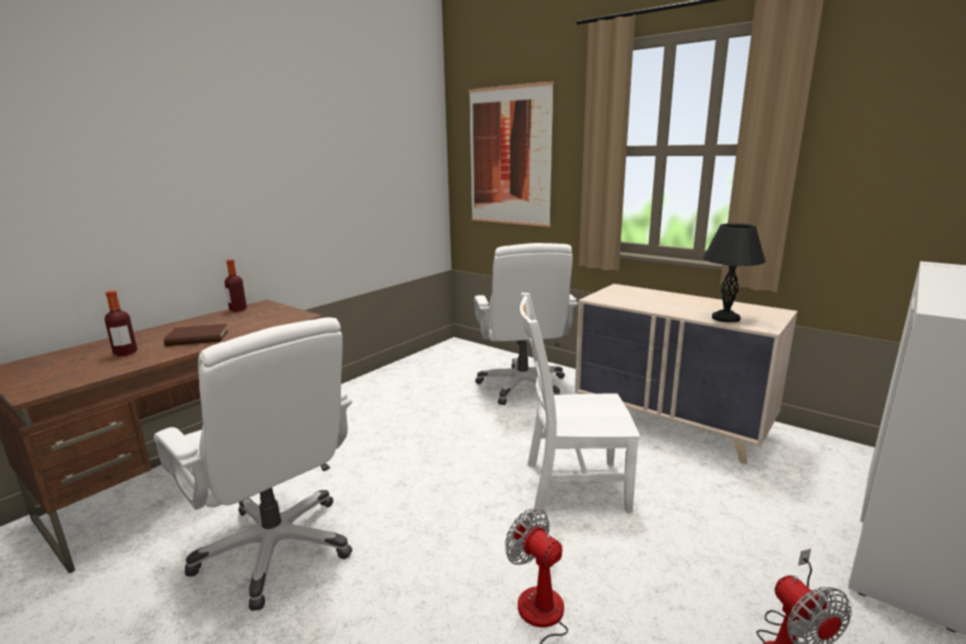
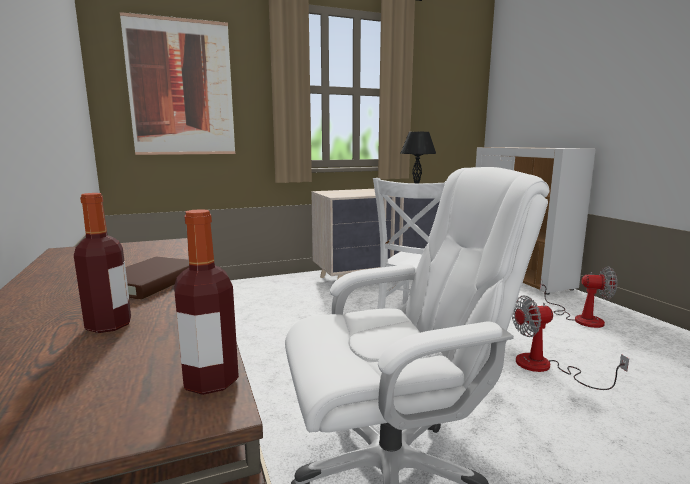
camera: 60 degrees left, 5 degrees down
(238, 310) = (57, 260): bottle -> bottle (211, 381)
(523, 386) = (265, 296): white office chair -> none

